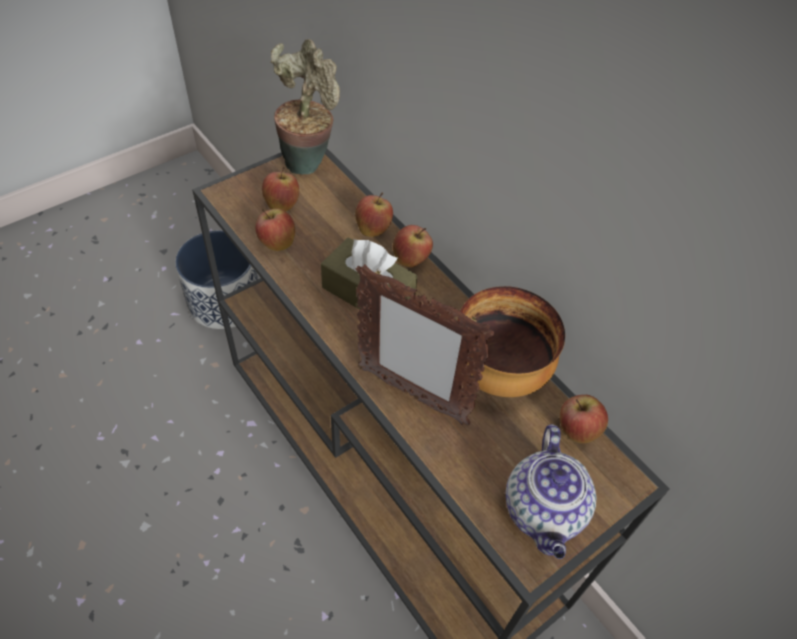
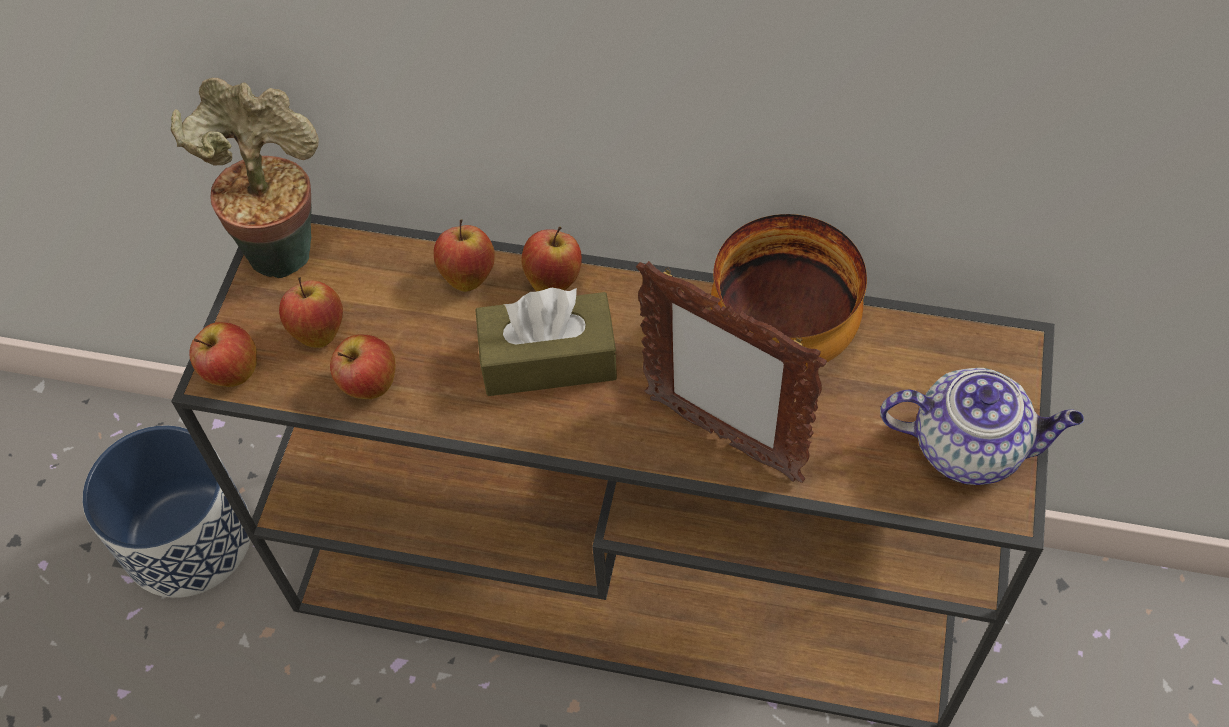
camera: 35 degrees left, 5 degrees up
(411, 395) = (721, 437): picture frame -> picture frame turned 45 degrees clockwise
(544, 512) = (970, 447): teapot -> teapot turned 45 degrees counterclockwise
(576, 430) = (919, 336): apple -> apple (232, 372)

